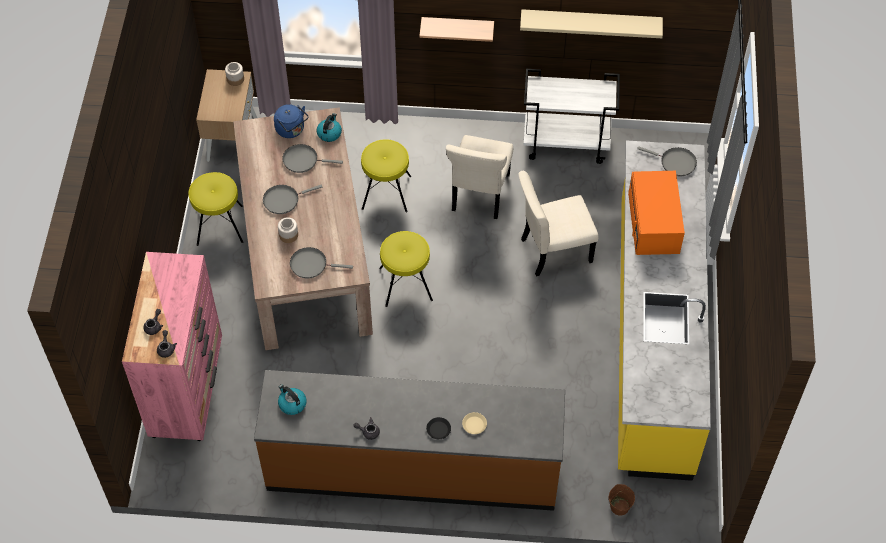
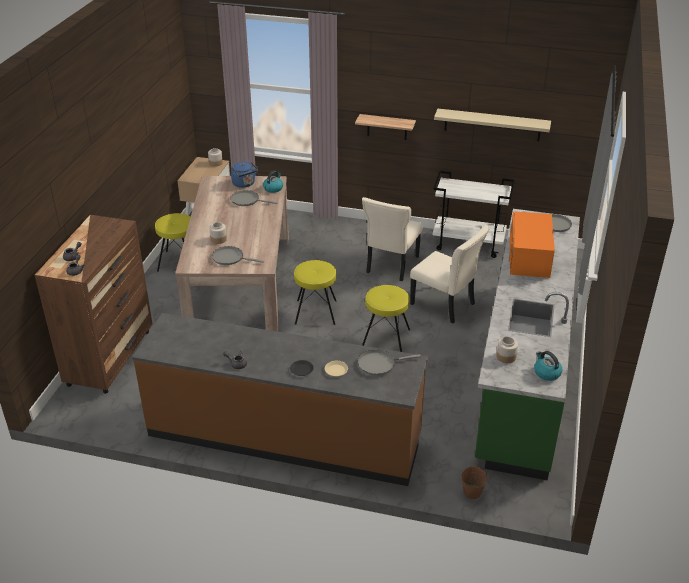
camera: 10 degrees right, 20 degrees down
(187, 388) = (110, 357): pink dresser -> brown dresser
(283, 200) = (222, 220): grey frying pan -> grey frying pan (379, 364)
(292, 404) = (176, 337): kettle -> kettle (546, 373)
(386, 192) = (317, 257): yellow stool -> yellow stool (386, 339)
(553, 251) = (444, 305): beige chair -> beige chair turned 135 degrees counterclockwise
(646, 380) = (506, 357): none -> jar
(652, 335) = (522, 369): yellow counter -> green counter

